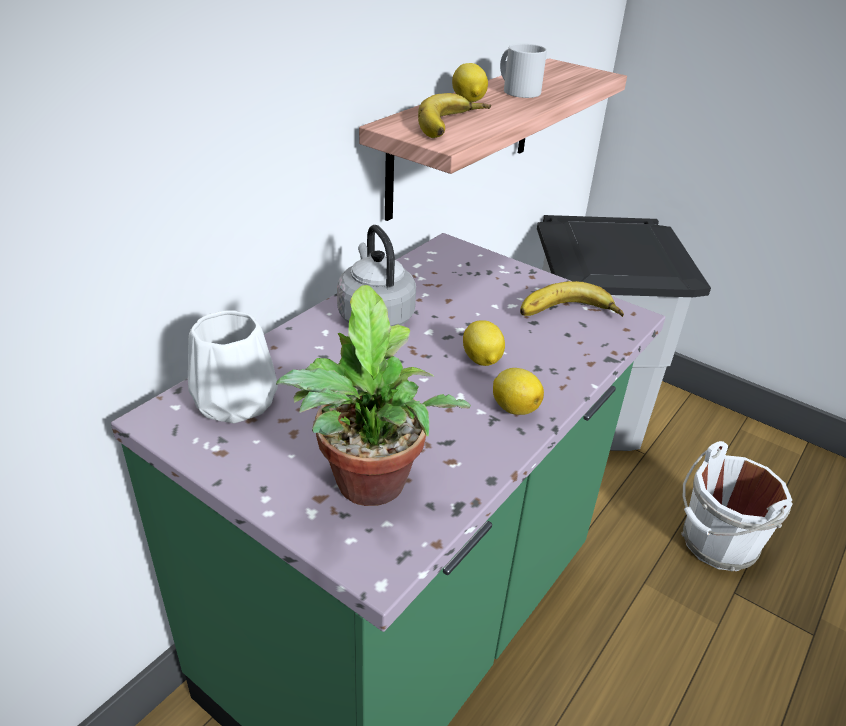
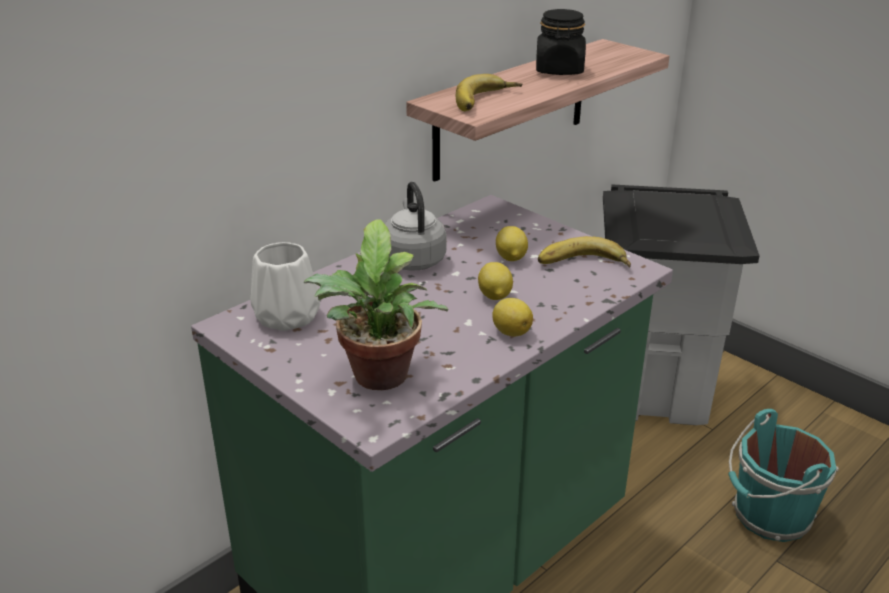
camera: 10 degrees right, 5 degrees down
(468, 101) = (508, 79): lemon -> lemon (510, 258)
(520, 91) = (559, 70): white mug -> black jar
(716, 544) = (768, 516): white bucket -> turquoise bucket

